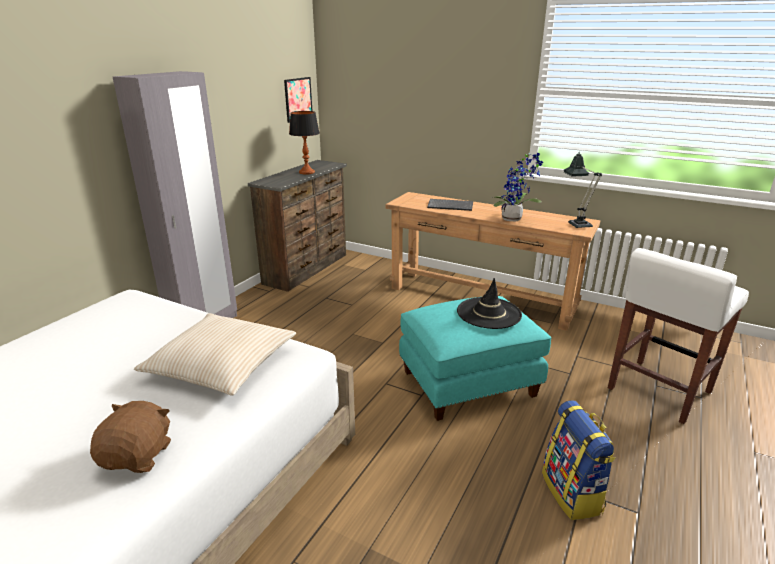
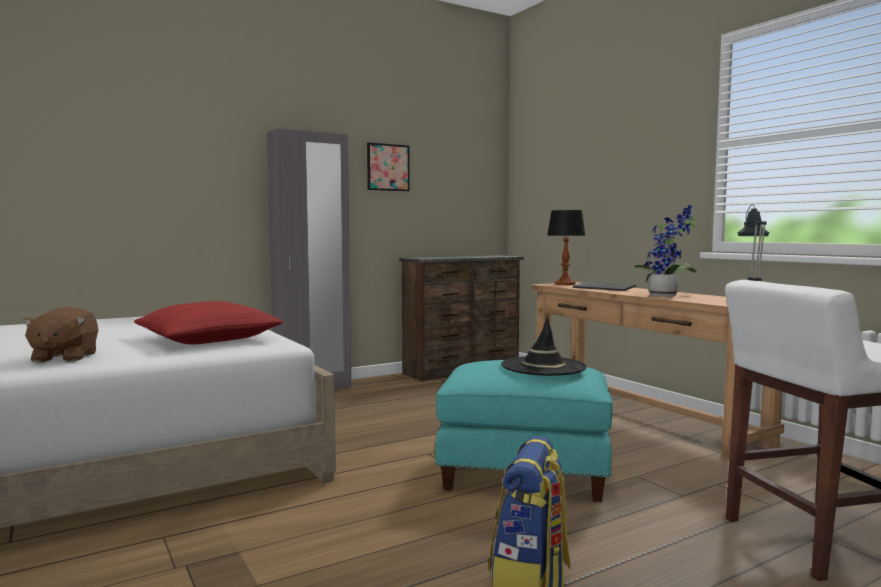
camera: 30 degrees right, 20 degrees down
(138, 456) = (64, 358): brown plush toy -> brown plush toy turned 135 degrees clockwise
(222, 364) = (208, 339): beige pillow -> red pillow
(298, 99) = (479, 187): picture -> picture (388, 167)
(307, 172) = (469, 257): table lamp -> table lamp (565, 284)

